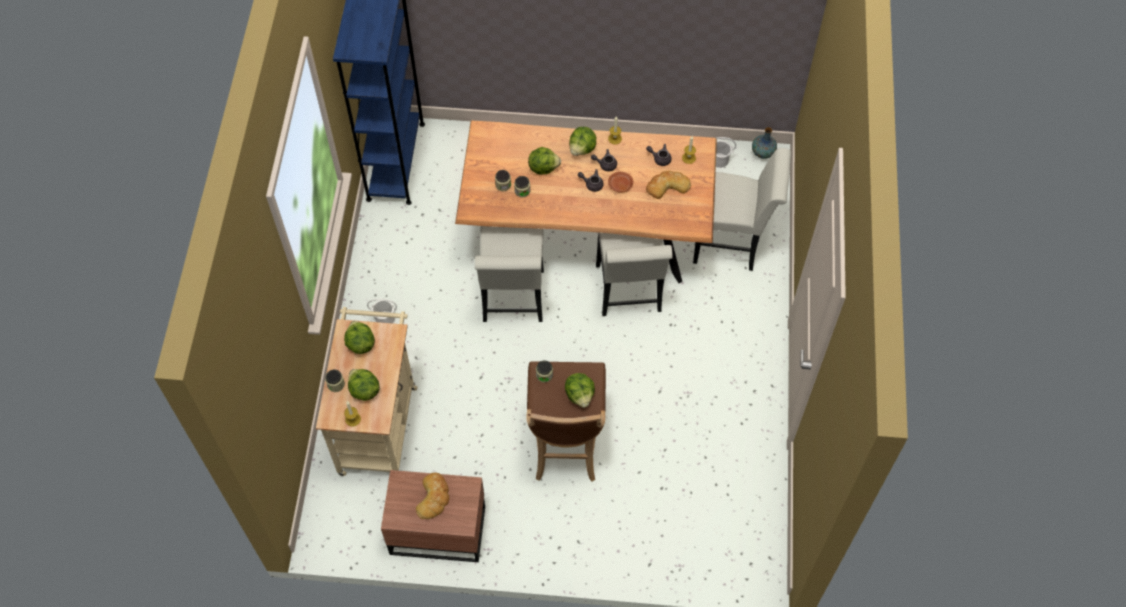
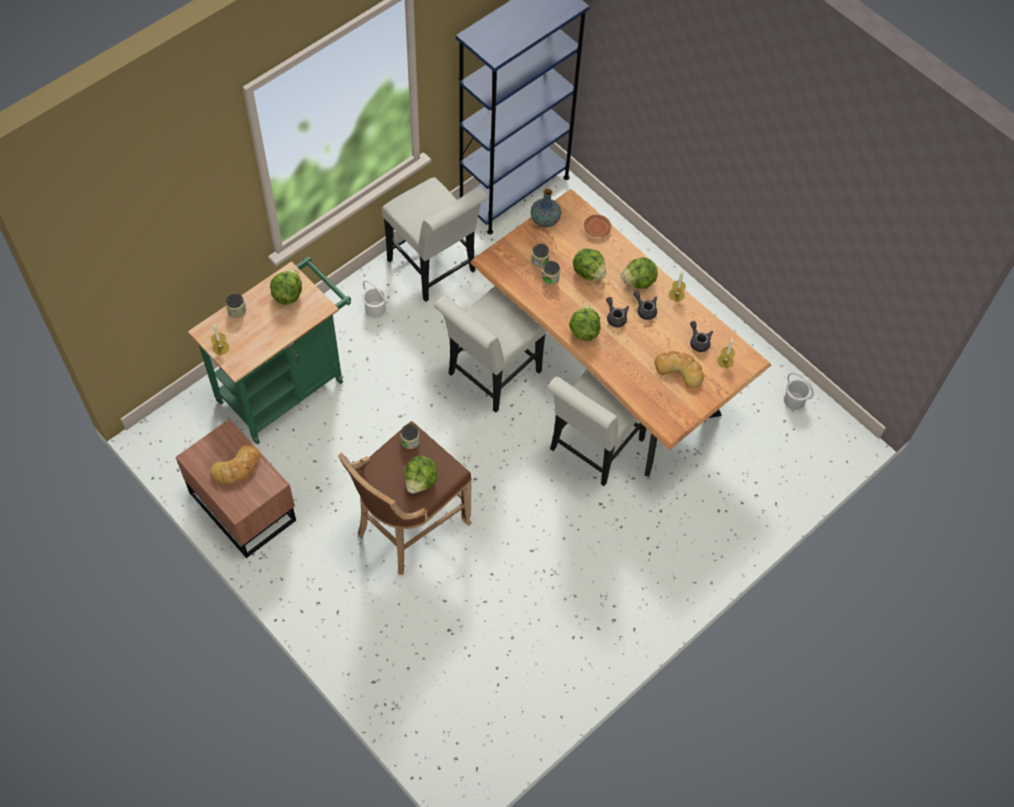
camera: 40 degrees right, 0 degrees up
(364, 390) = (252, 332): lettuce -> lettuce (584, 331)
(378, 423) = (286, 386): beige cart -> green cart
(620, 185) = (639, 336): brown plate -> brown plate (596, 229)
(732, 243) = (728, 480): white chair -> white chair (435, 269)
(762, 152) = (842, 425): vase -> vase (545, 220)

